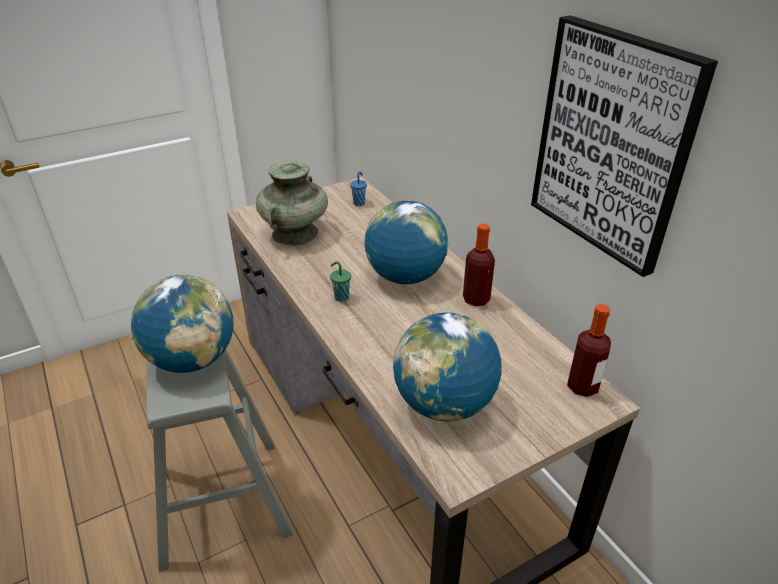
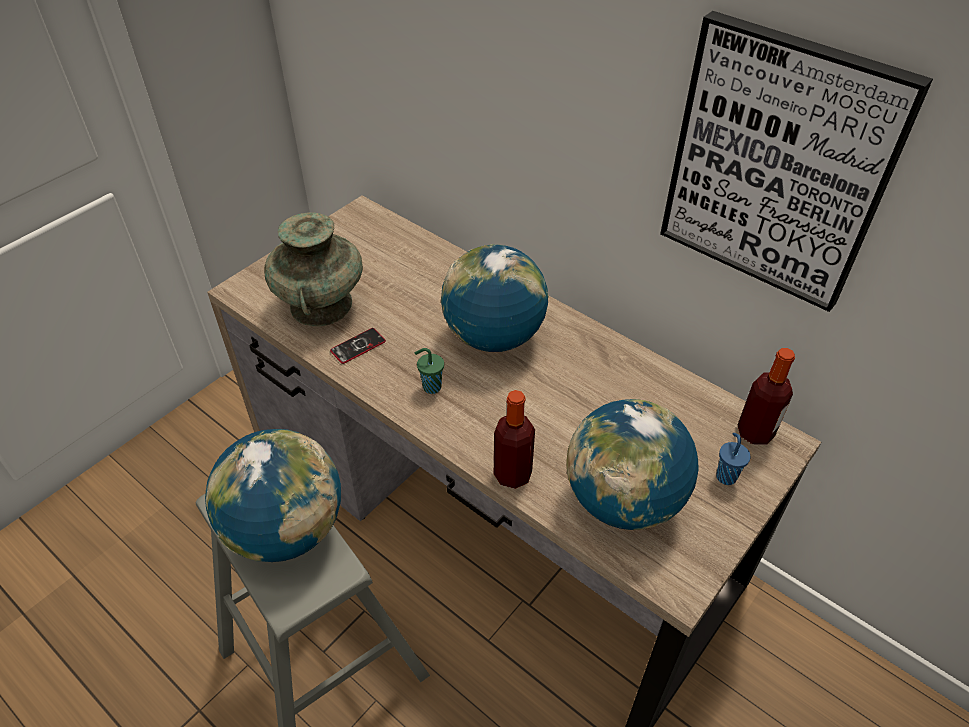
camera: 20 degrees left, 10 degrees up
(305, 262) = (358, 346): none -> phone
(359, 203) = (380, 238): blue cup -> blue cup (726, 476)
(476, 299) = (591, 347): bottle -> bottle (512, 474)

